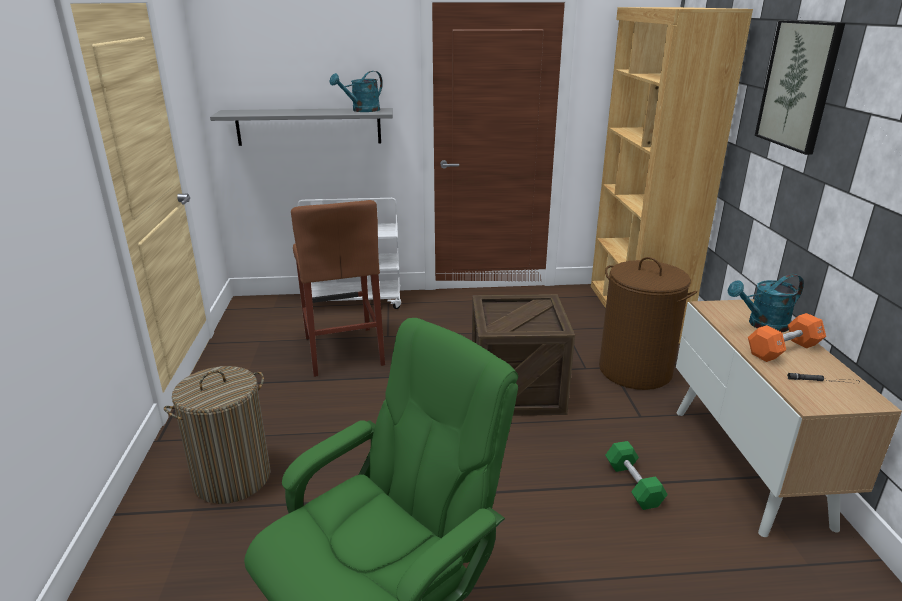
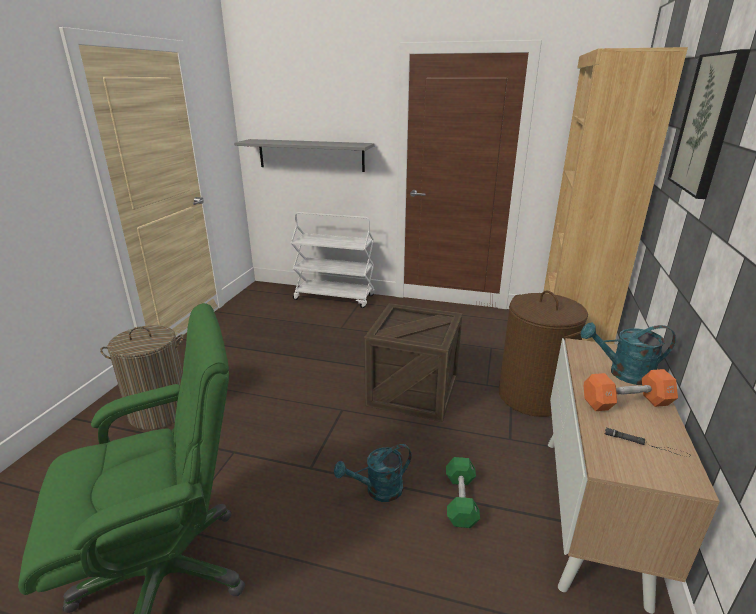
camera: 20 degrees right, 0 degrees up
(343, 350) = (301, 333): brown stool -> none
(361, 110) = (346, 143): turquoise watering can -> turquoise watering can (378, 490)

